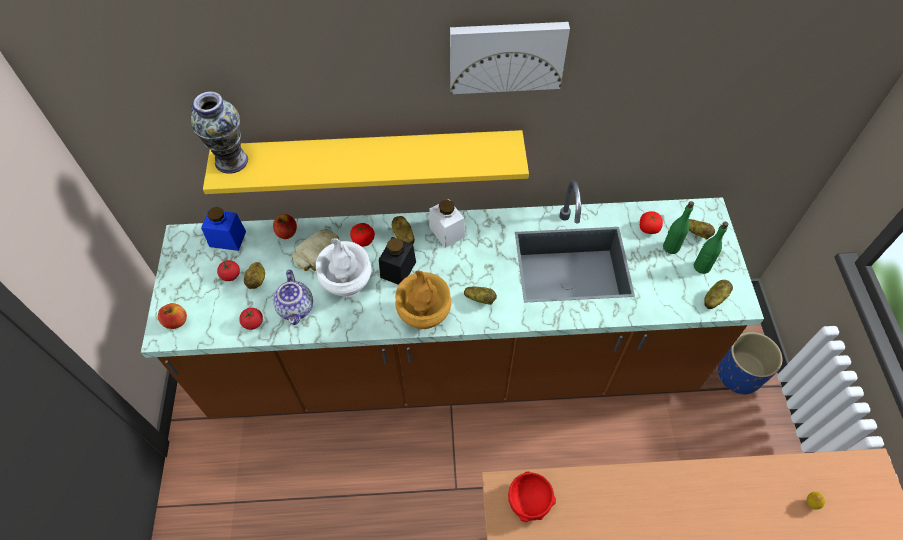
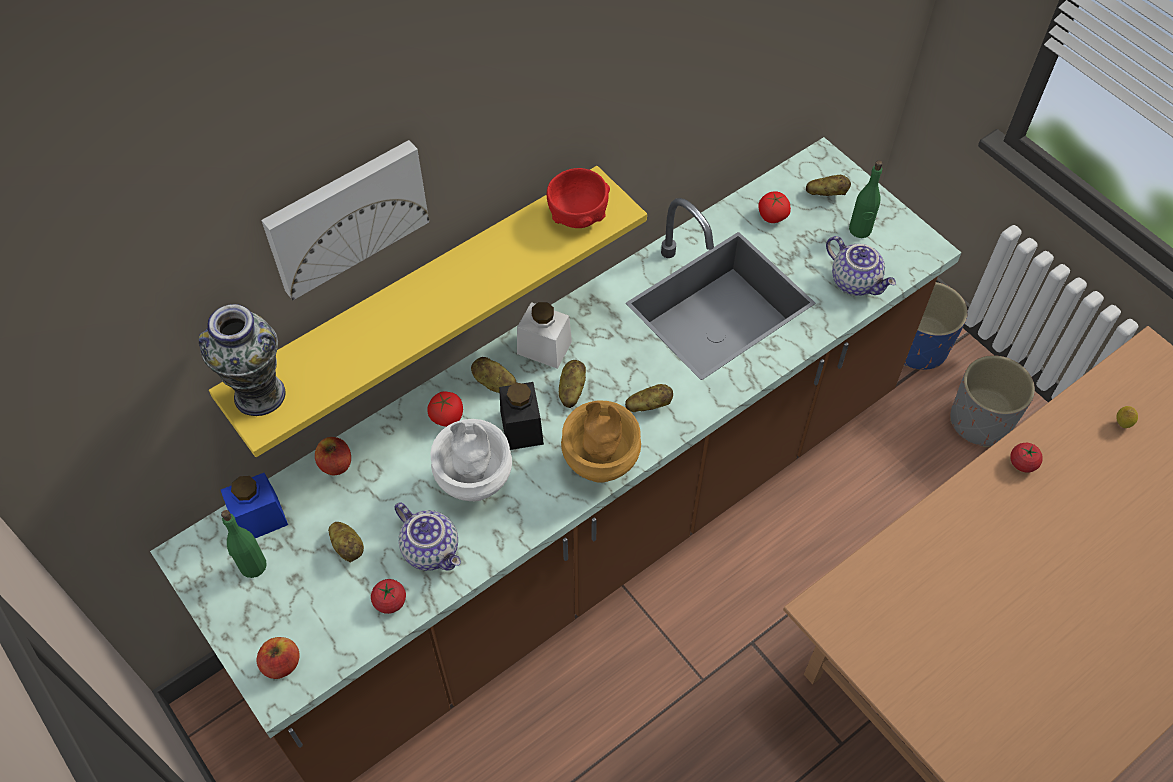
camera: 35 degrees left, 0 degrees up
(231, 275) = (306, 562): tomato -> tomato (1022, 463)
(318, 253) = (401, 465): bread -> none
(506, 55) = (571, 78): picture -> picture (345, 216)
(529, 501) = (858, 604): red bowl -> red bowl (578, 215)
(670, 247) = (811, 225): green bottle -> green bottle (252, 566)
(673, 297) = (856, 281): none -> teapot
(714, 298) = (898, 258): potato -> potato (571, 390)
(748, 446) = (980, 421): none -> grey planter

